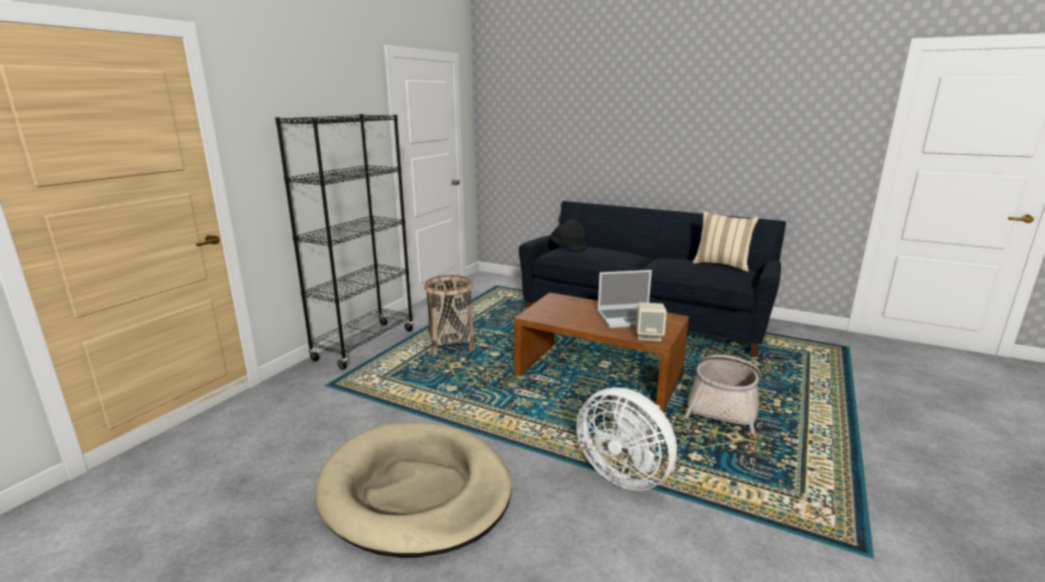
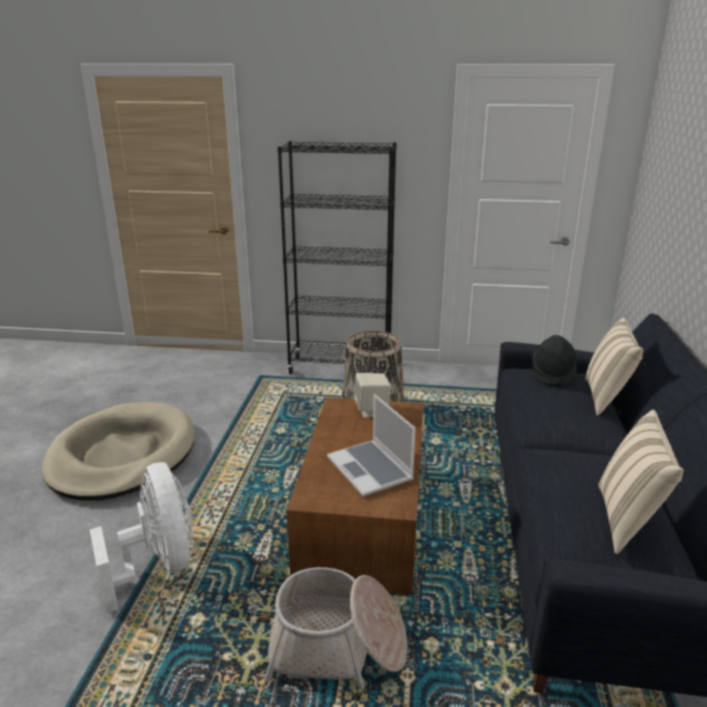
camera: 70 degrees right, 5 degrees up
(600, 246) = (606, 398): none -> beige pillow
(624, 473) = (159, 565): white fan -> white fan turned 135 degrees clockwise
(649, 336) = (318, 490): beige speaker -> beige speaker (372, 410)

